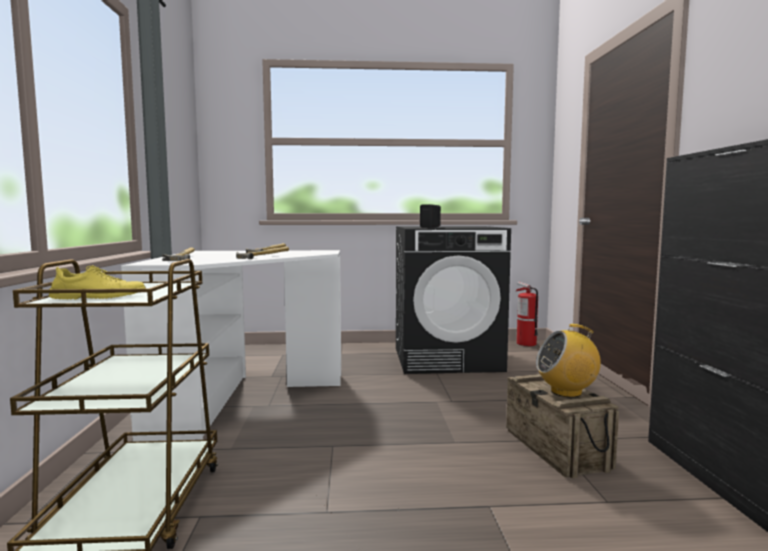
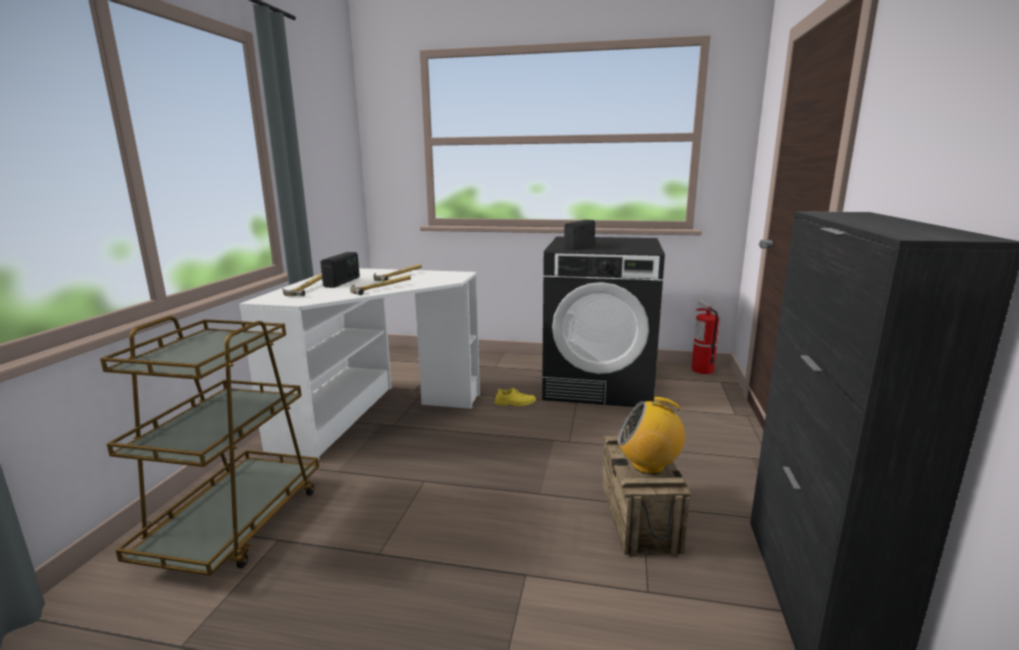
camera: 15 degrees right, 10 degrees up
(99, 297) = (174, 360): yellow shoe -> yellow shoe (515, 403)
(215, 255) = (342, 282): none -> radio

